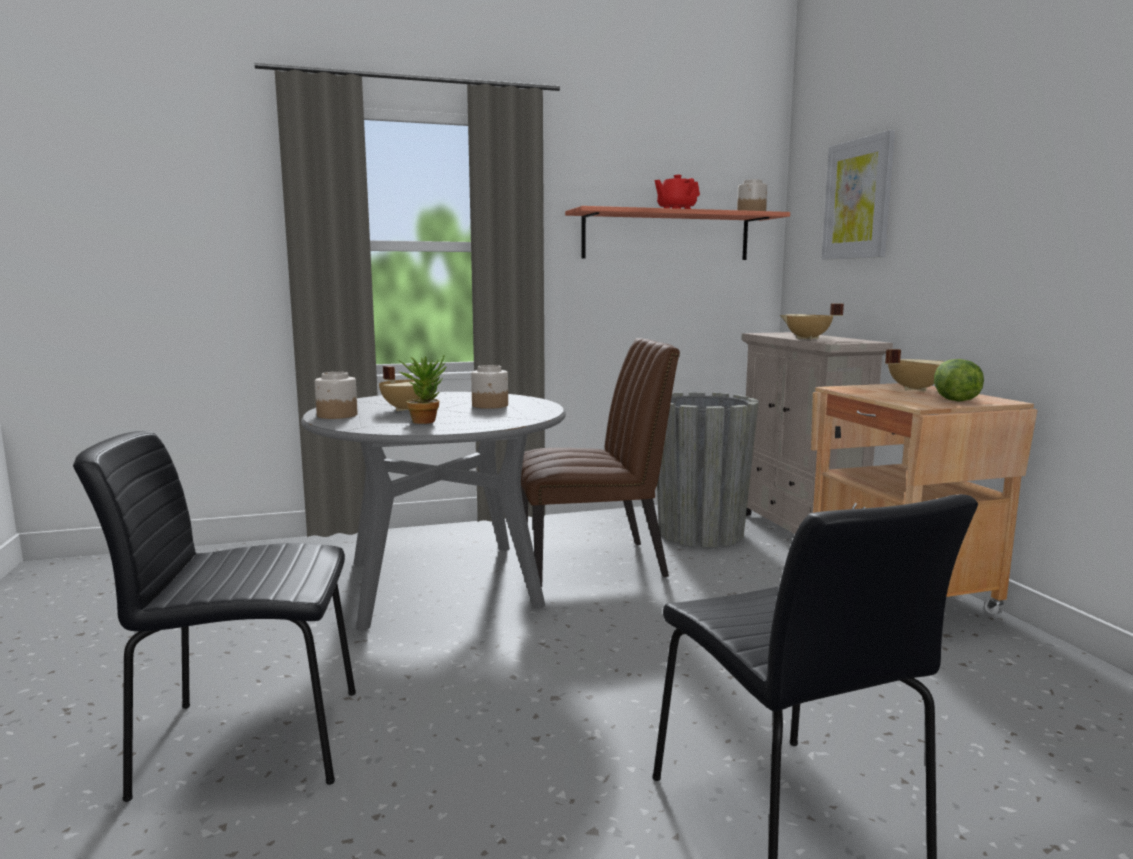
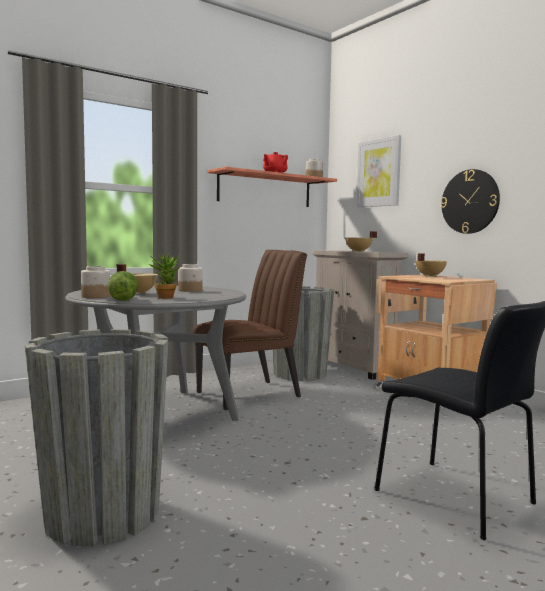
camera: 20 degrees left, 5 degrees down
(243, 742) = (102, 515): black chair -> grey planter
(953, 400) = (457, 279): lettuce -> lettuce (122, 300)
(1002, 252) = (470, 201): none -> wall clock

